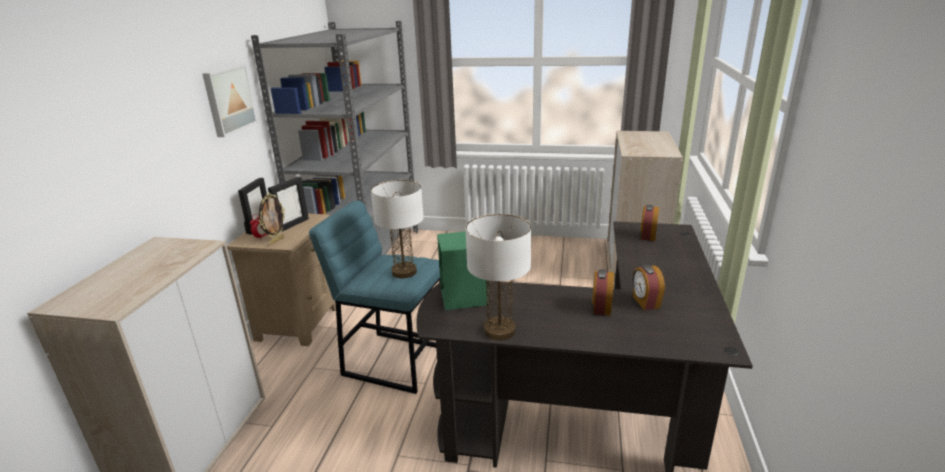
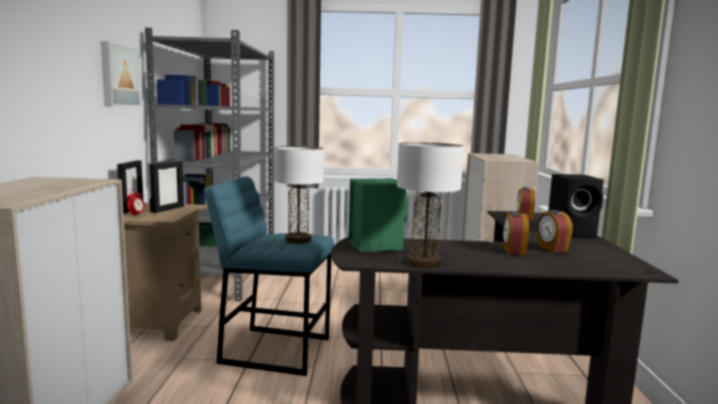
camera: 10 degrees left, 15 degrees down
(276, 240) = (154, 217): picture frame -> none
(686, 268) = (573, 232): none -> black speaker

